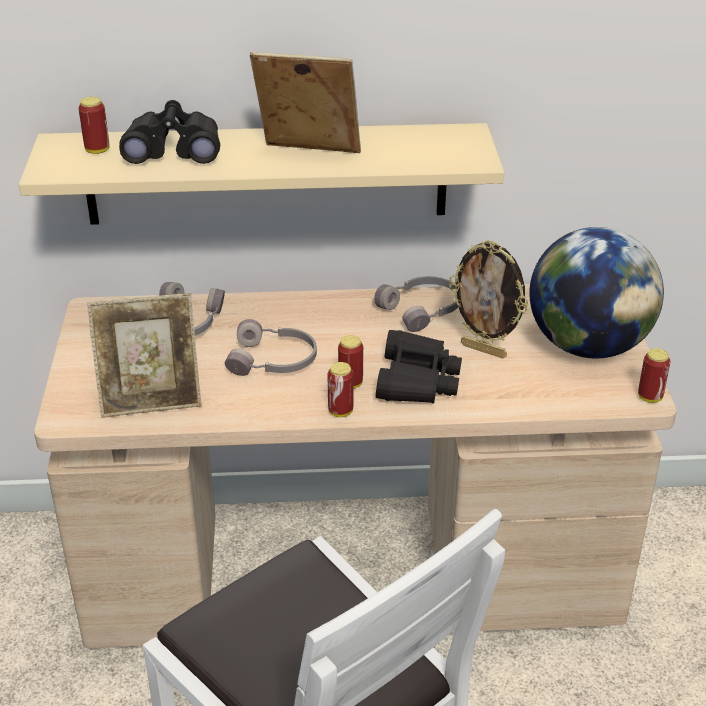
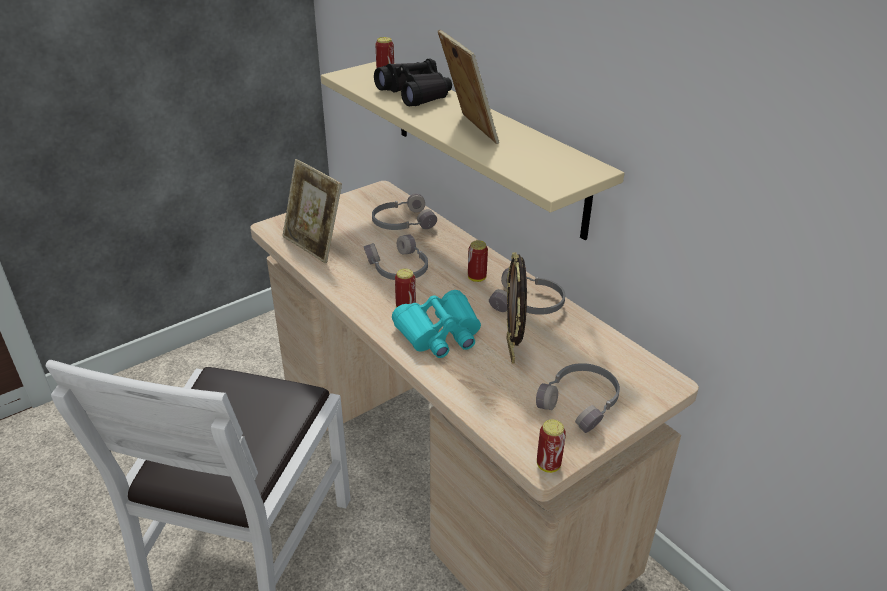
camera: 55 degrees right, 0 degrees up
(340, 411) = (371, 316): can -> can (477, 278)
(417, 380) = (439, 334): black binoculars -> turquoise binoculars
(587, 346) = (581, 402): globe -> grey headphones

